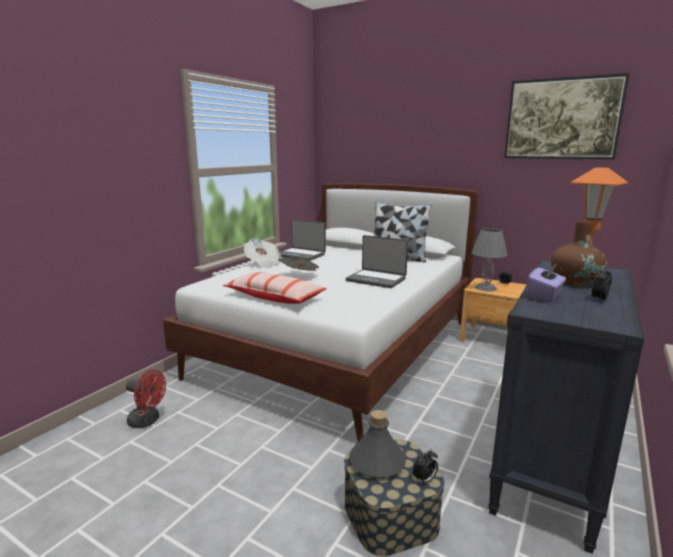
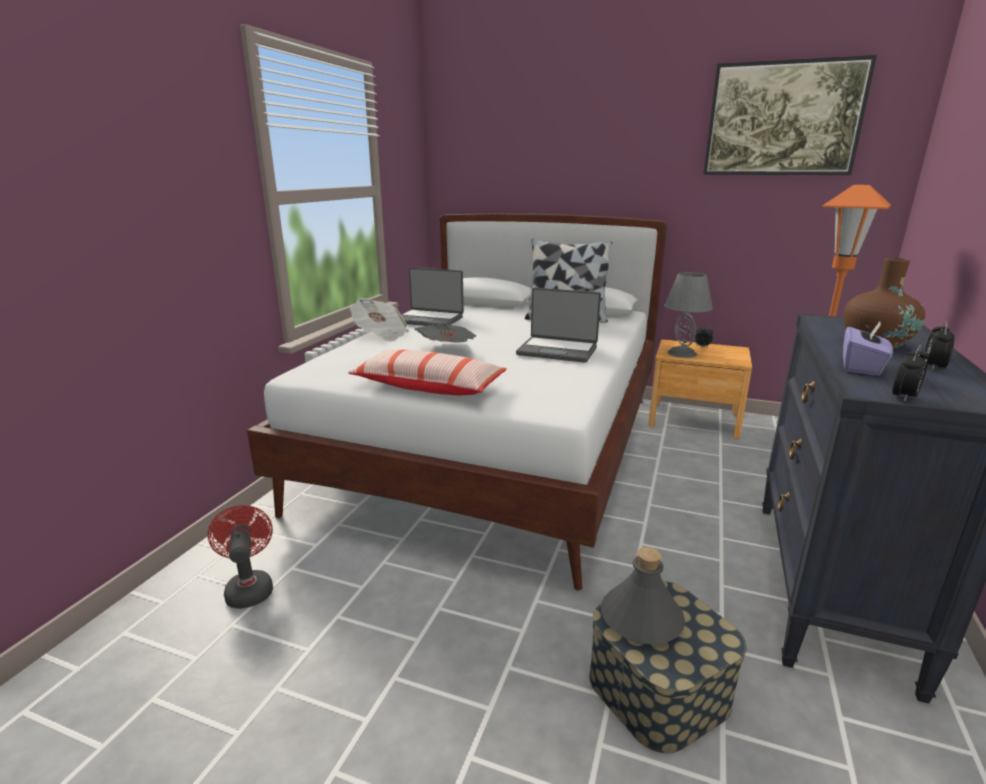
camera: 10 degrees left, 5 degrees up
(148, 421) = (249, 588): red fan -> red fan turned 120 degrees counterclockwise
(425, 480) = (717, 638): alarm clock -> alarm clock (904, 397)

